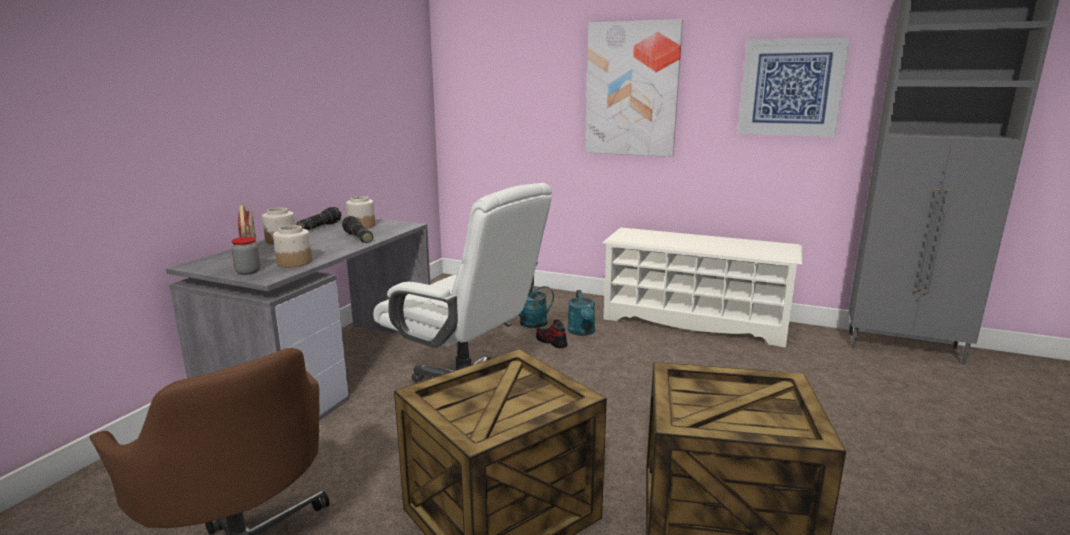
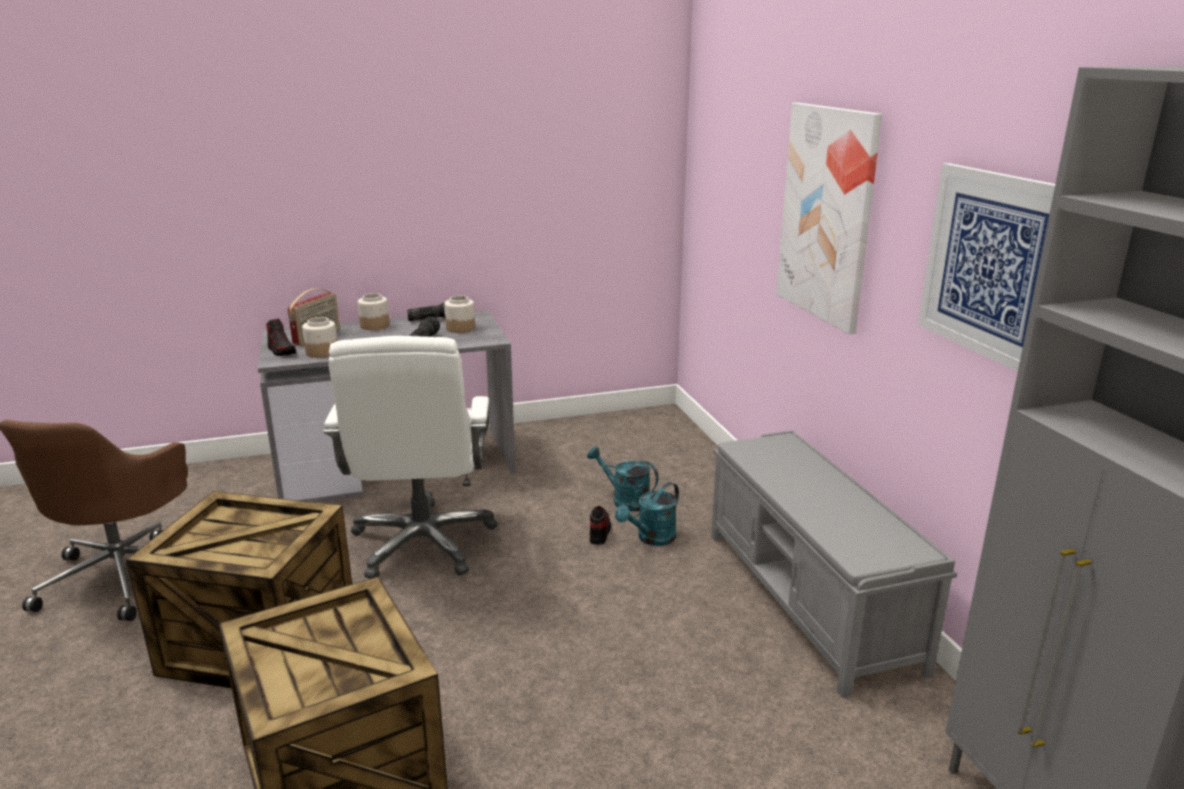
camera: 50 degrees right, 5 degrees up
(248, 272) = (281, 351): jar -> shoe
(694, 321) = (809, 599): white shoe rack -> grey bench

